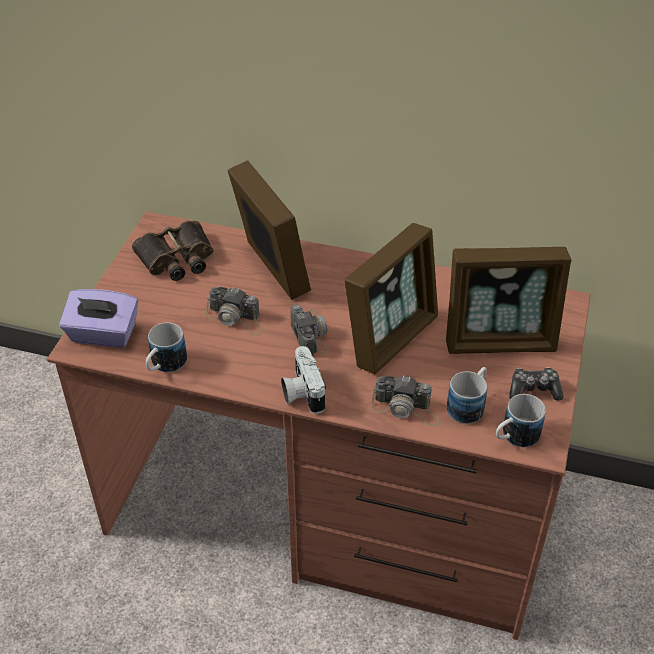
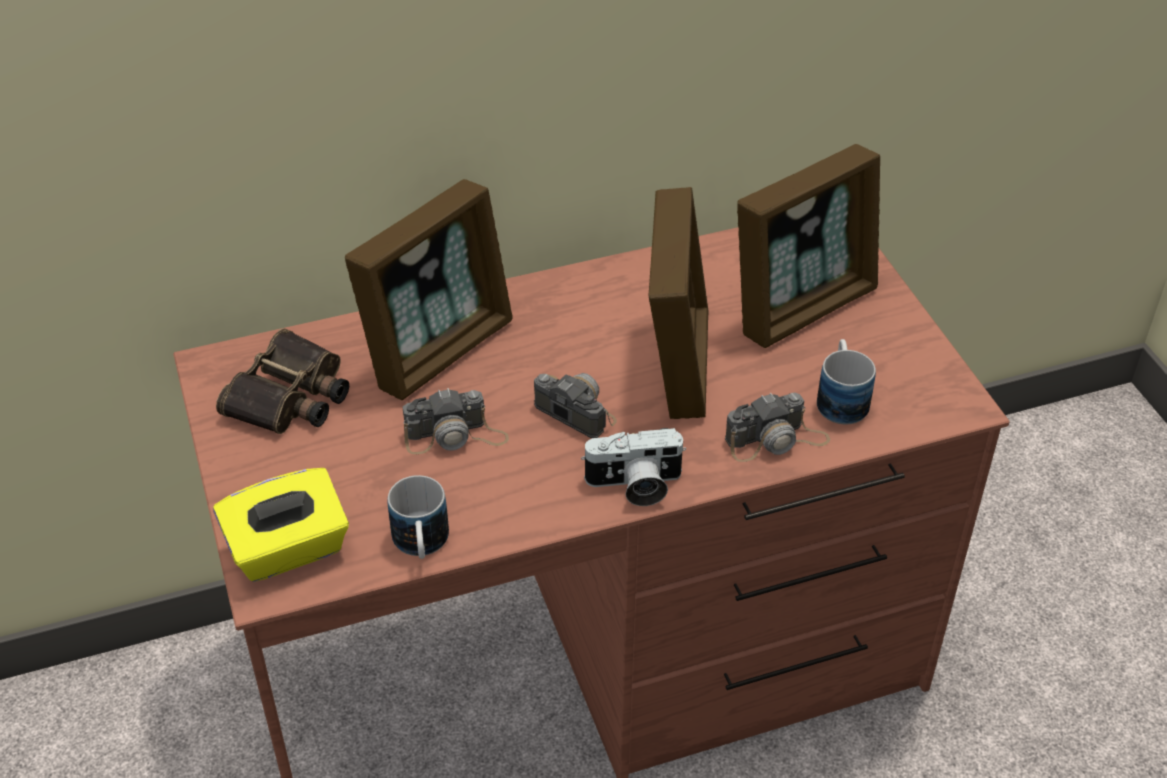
camera: 35 degrees left, 0 degrees up
(103, 334) = (288, 550): purple tissue box -> yellow tissue box
(271, 269) = (439, 350): picture frame -> picture frame turned 105 degrees clockwise
(301, 392) = (634, 486): camera -> camera turned 45 degrees counterclockwise
(514, 437) = (923, 409): mug -> none
(534, 390) = (893, 345): game controller -> none

